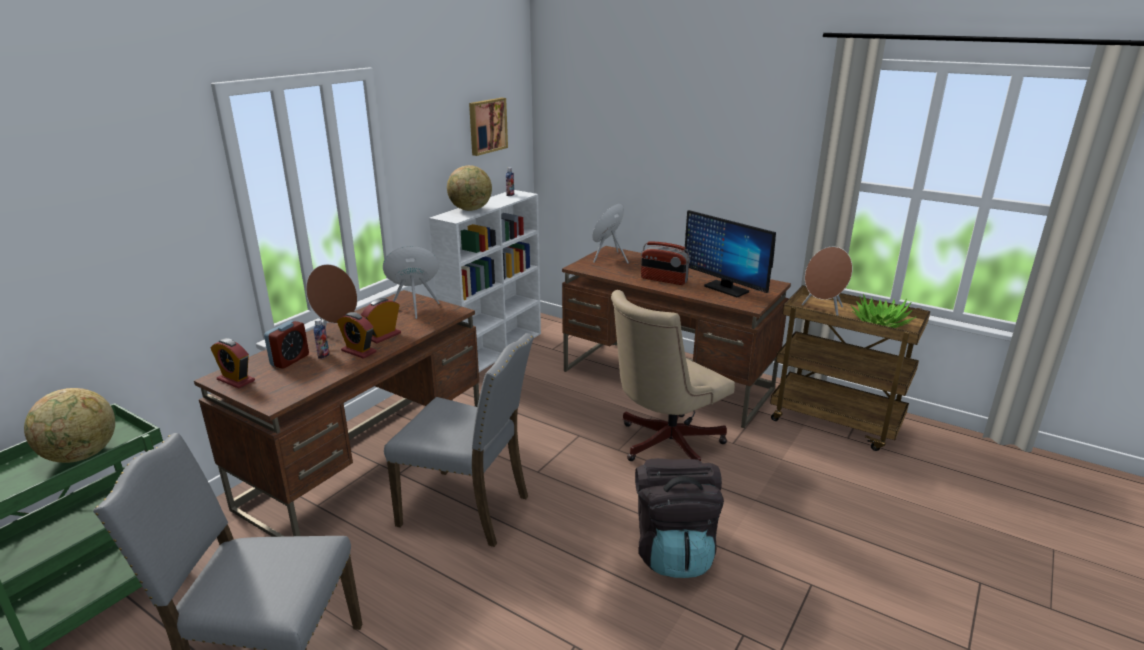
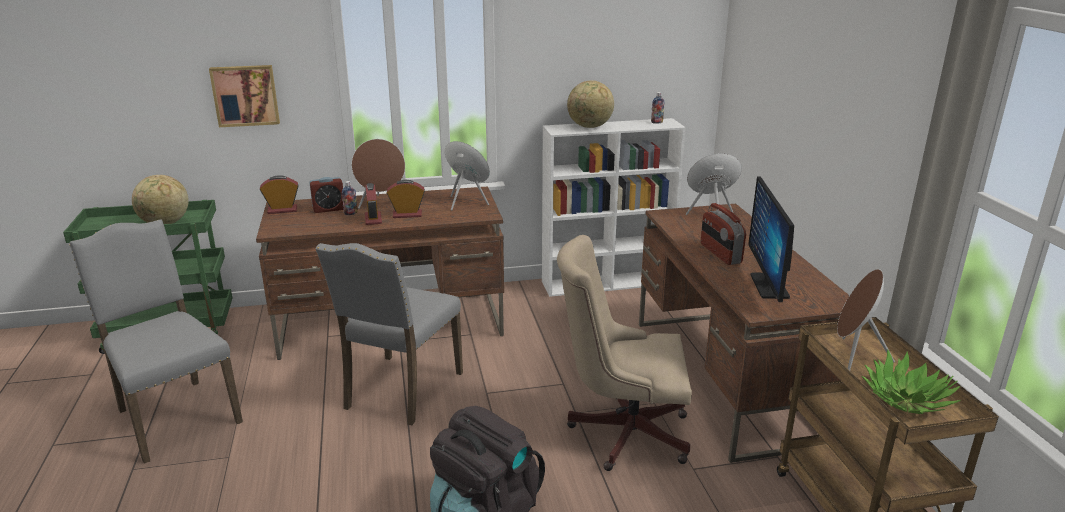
camera: 45 degrees right, 0 degrees up
(236, 380) = (282, 210): alarm clock -> alarm clock turned 90 degrees clockwise
(468, 509) = (400, 391): grey chair -> grey chair turned 45 degrees clockwise
(486, 126) = (645, 43): picture -> picture (245, 95)

